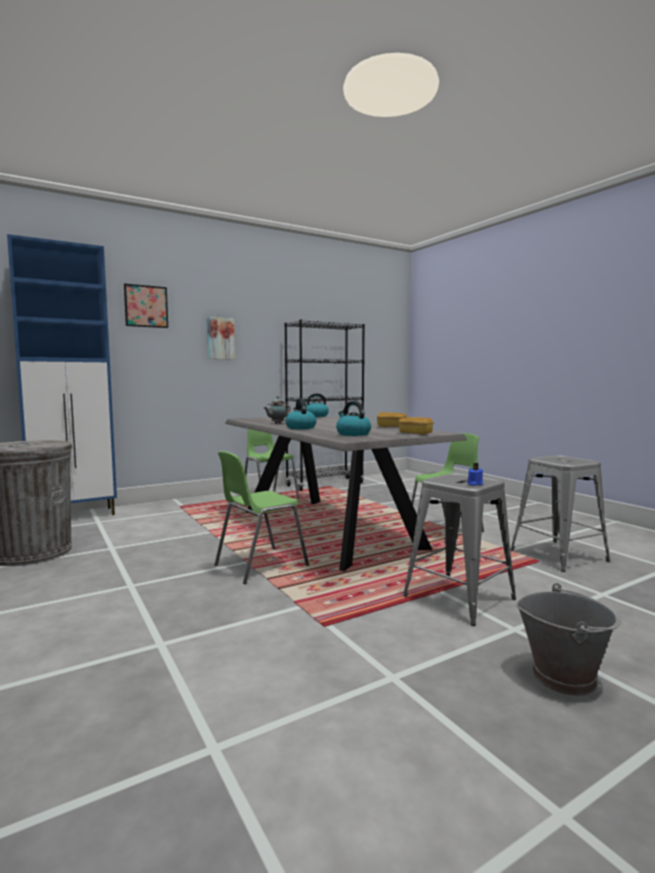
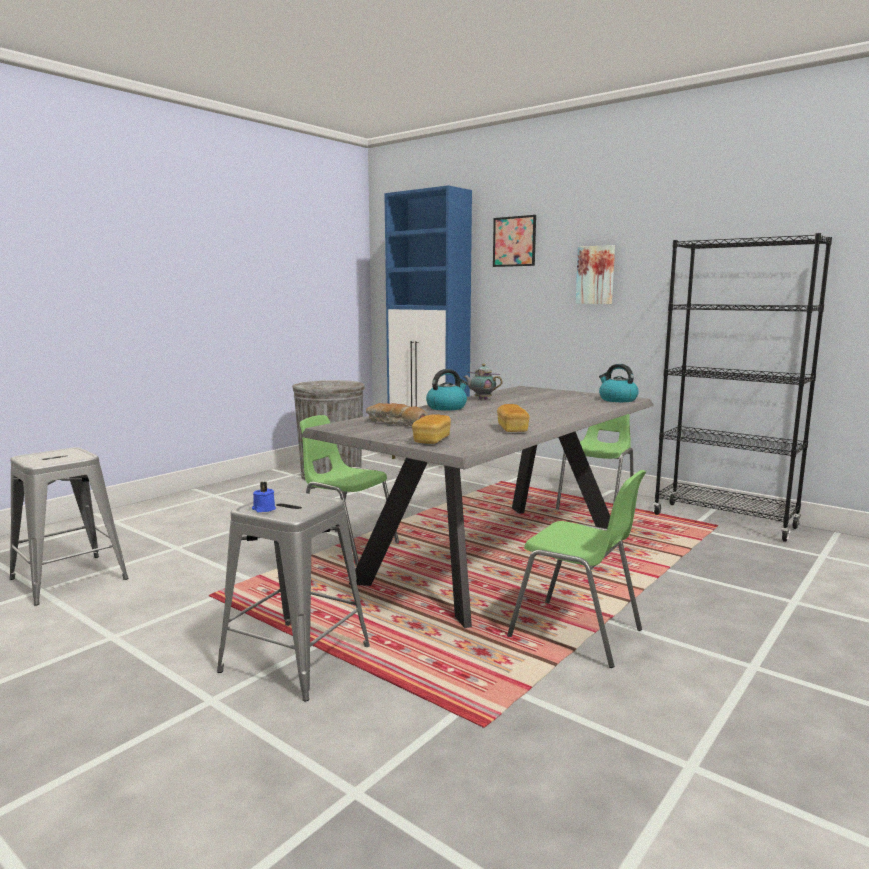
camera: 70 degrees right, 5 degrees up
(352, 434) = (396, 424): kettle -> bread
(559, 555) = (540, 754): grey stool -> grey stool (68, 579)
(564, 677) = (93, 732): grey bucket -> none

